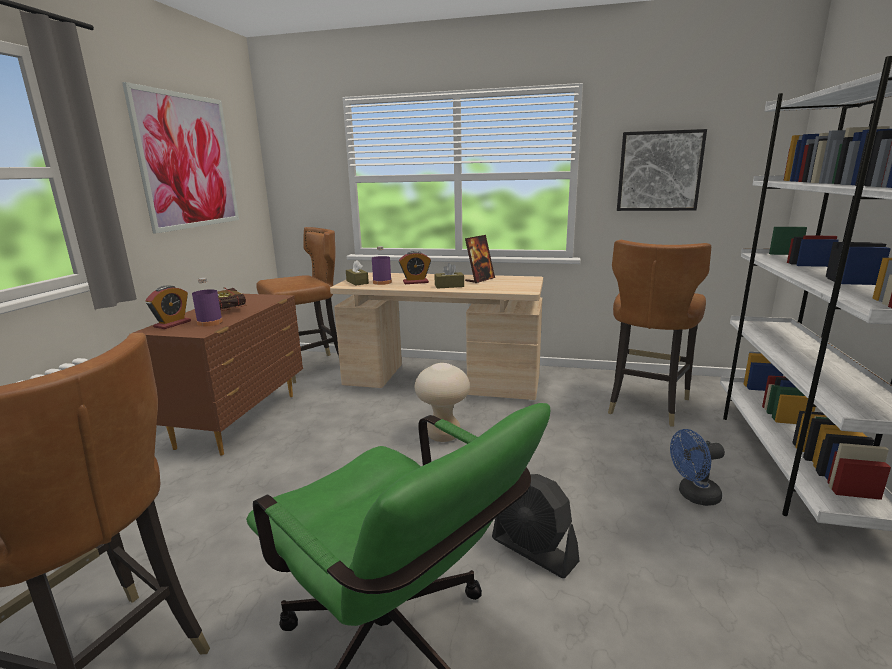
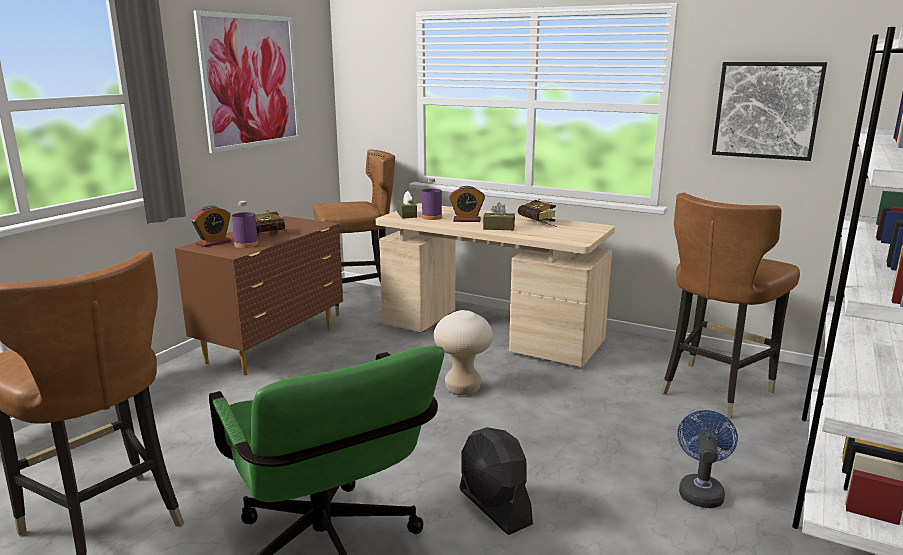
camera: 15 degrees right, 0 degrees up
(480, 280) = (539, 223): picture frame -> book
(693, 496) = (700, 490): blue fan -> blue fan turned 105 degrees clockwise

